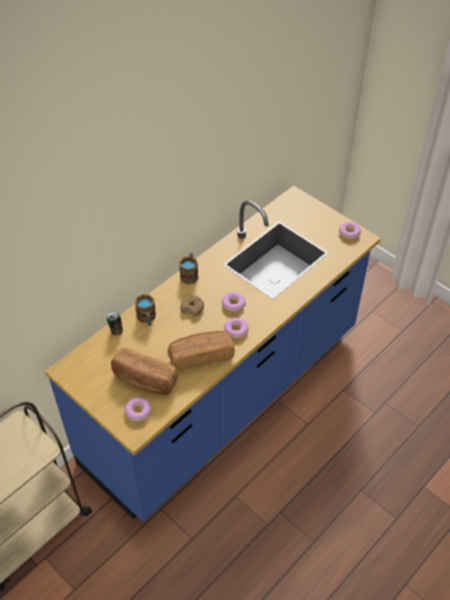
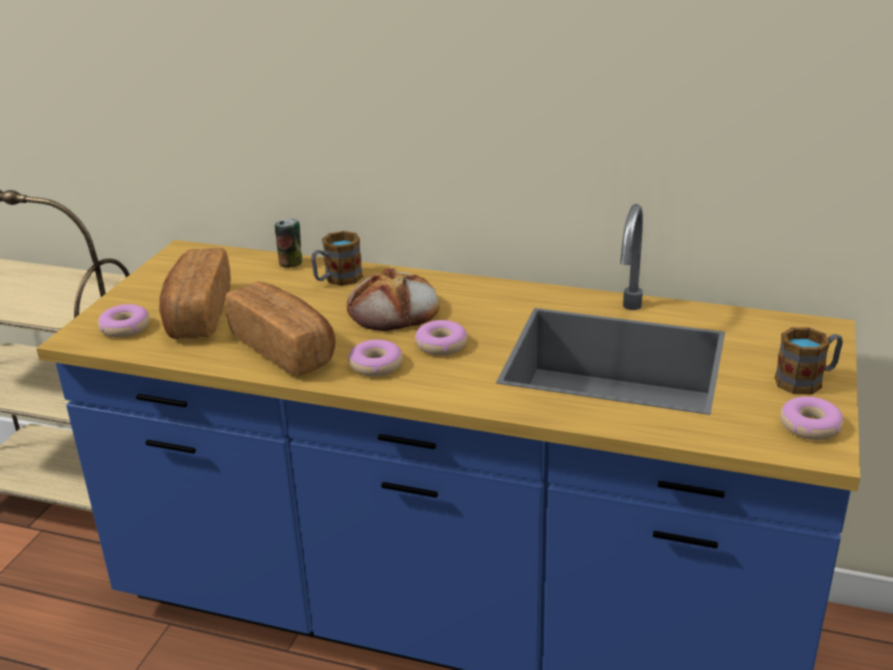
camera: 65 degrees right, 20 degrees down
(189, 274) = (476, 285): mug -> mug (807, 380)
(192, 308) = (394, 310): donut -> bread

